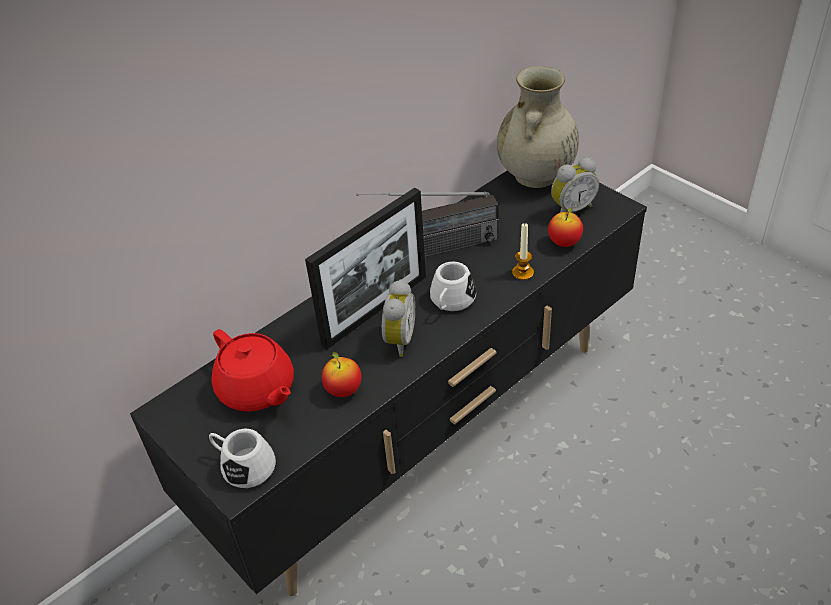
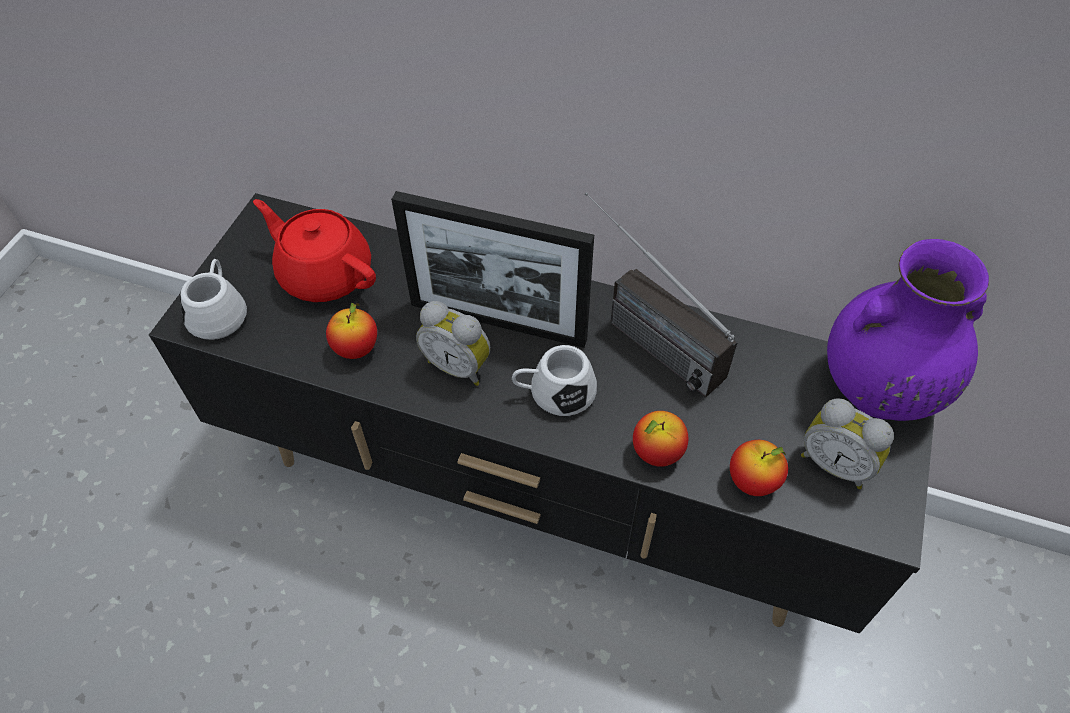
camera: 60 degrees right, 10 degrees up
(257, 390) = (325, 274): red teapot -> red teapot turned 105 degrees clockwise
(397, 340) = (459, 365): alarm clock -> alarm clock turned 45 degrees clockwise
(522, 273) = (657, 452): candle -> apple
(536, 176) = (877, 390): beige vase -> purple vase

